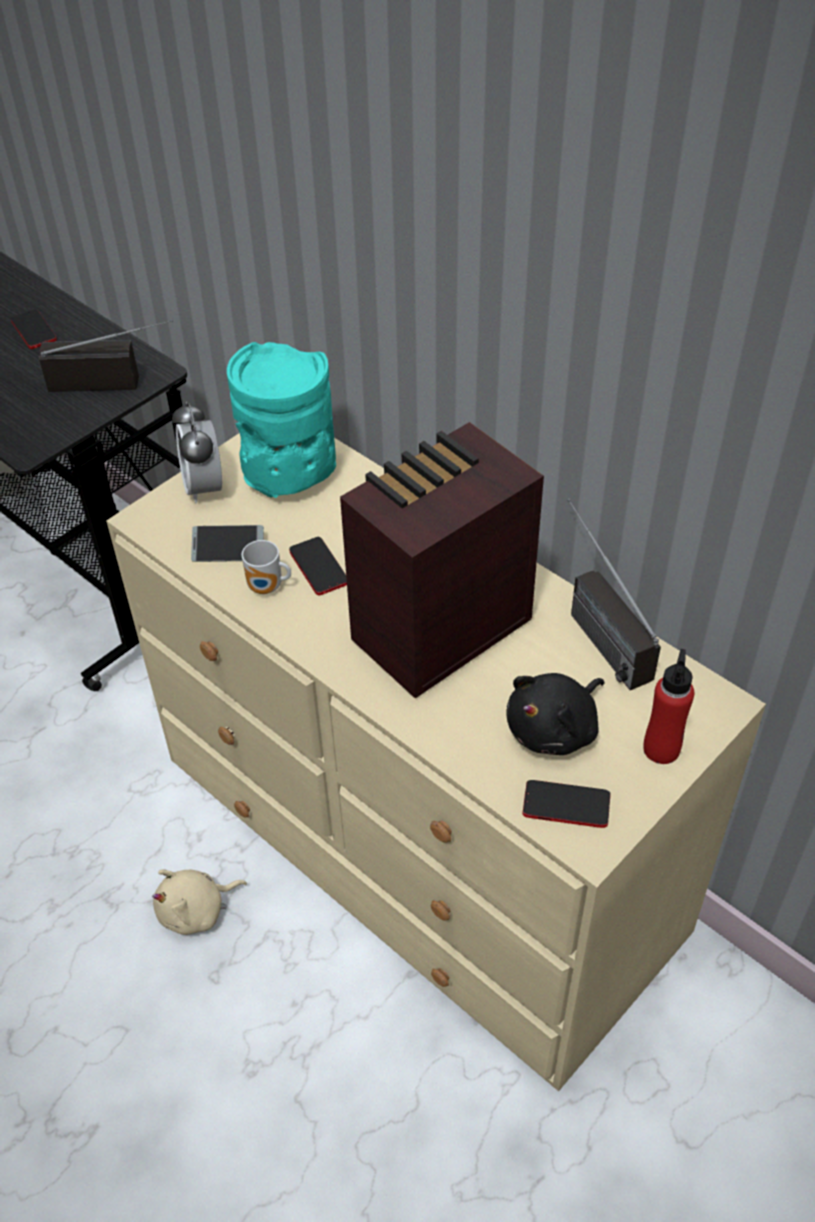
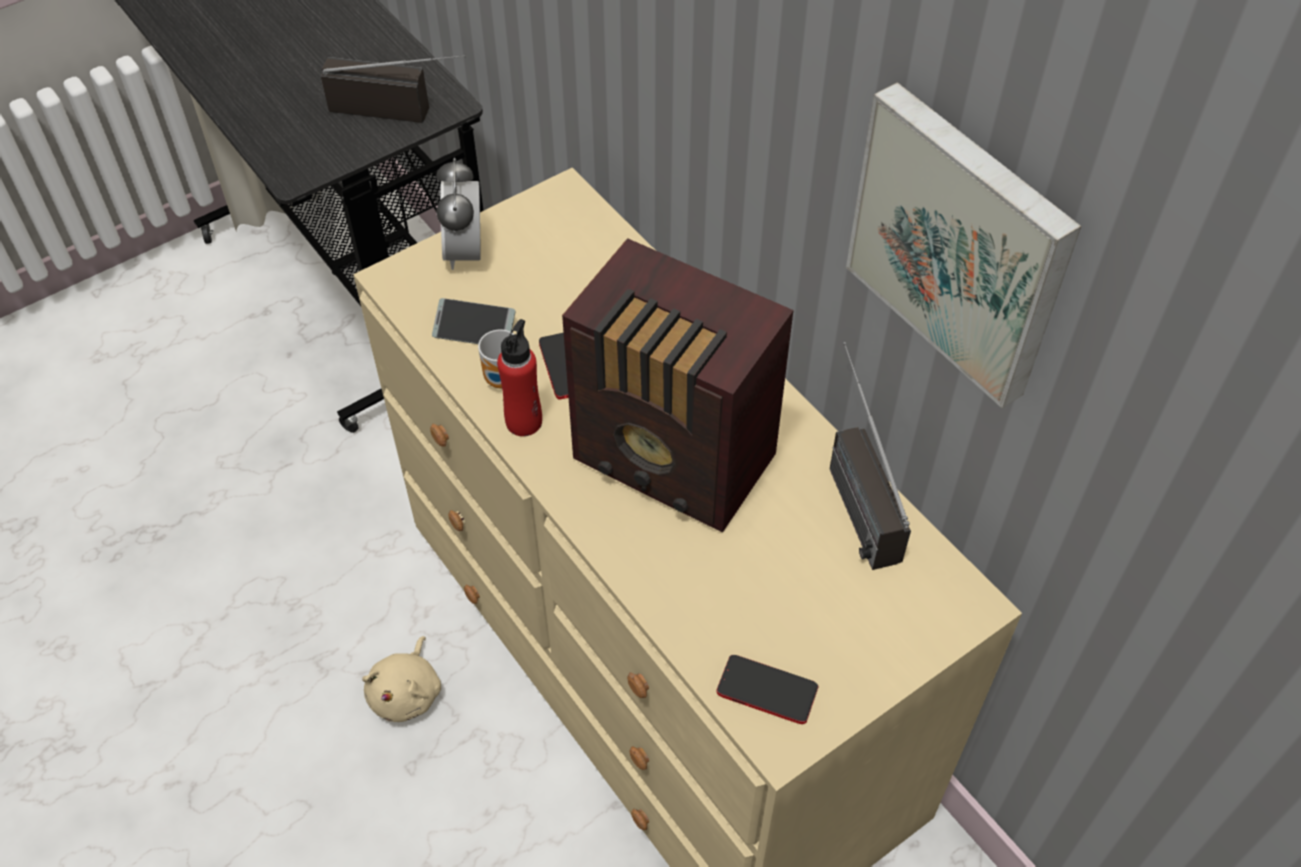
camera: 10 degrees right, 5 degrees up
(33, 330) = (329, 36): phone -> none
(196, 910) = (407, 692): beige plush toy -> beige plush toy turned 60 degrees counterclockwise
(288, 476) = (559, 253): turquoise vase -> none
(436, 631) = (676, 462): radio -> radio turned 120 degrees counterclockwise
(555, 729) = (777, 600): black plush toy -> none
(661, 749) = (889, 644): red bottle -> red bottle (524, 421)
(675, 377) = (962, 242): none -> picture

